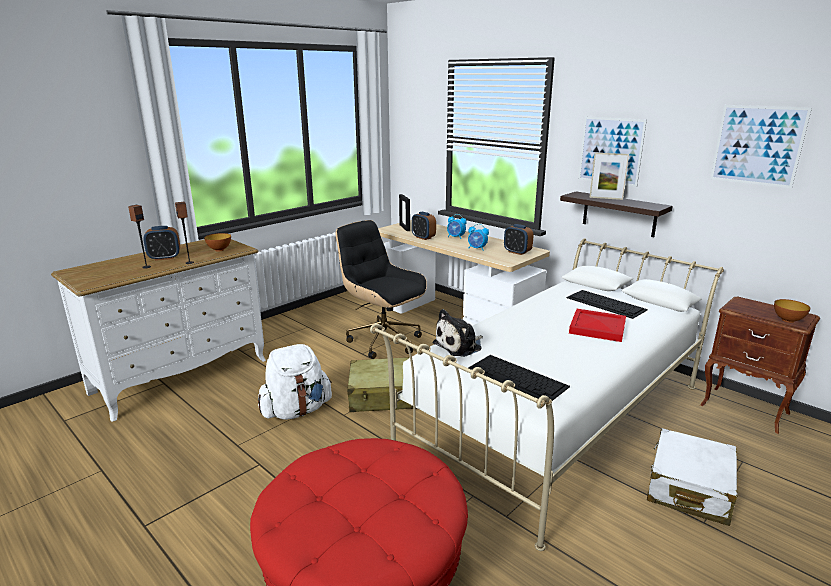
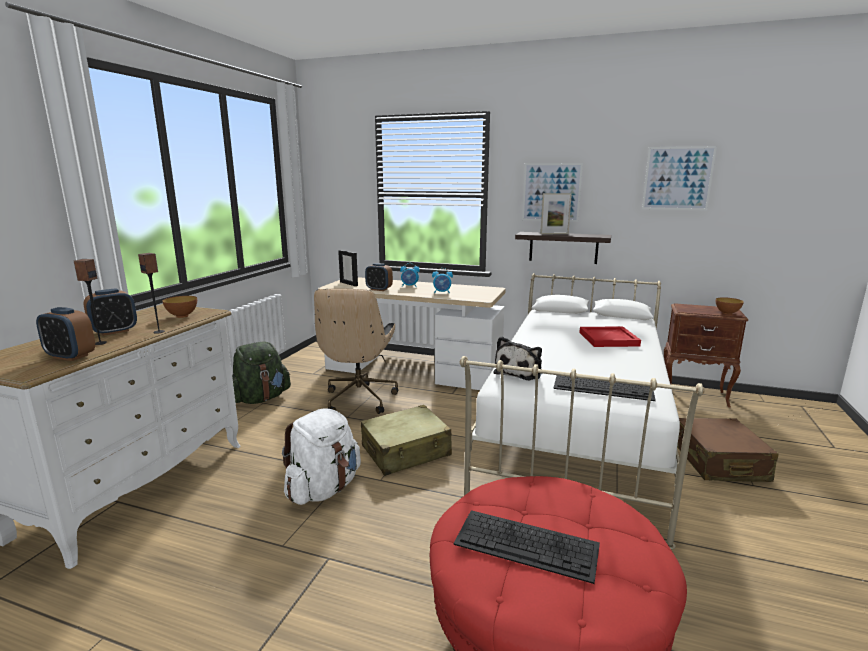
camera: 25 degrees left, 5 degrees down
(308, 323) = (260, 399): none -> green backpack
(382, 341) = (358, 401): black office chair -> black office chair turned 105 degrees counterclockwise
(517, 252) = (480, 291): alarm clock -> alarm clock (70, 356)
(606, 304) = (590, 322): keyboard -> keyboard (528, 544)
(689, 488) = (719, 462): white suitcase -> brown suitcase

